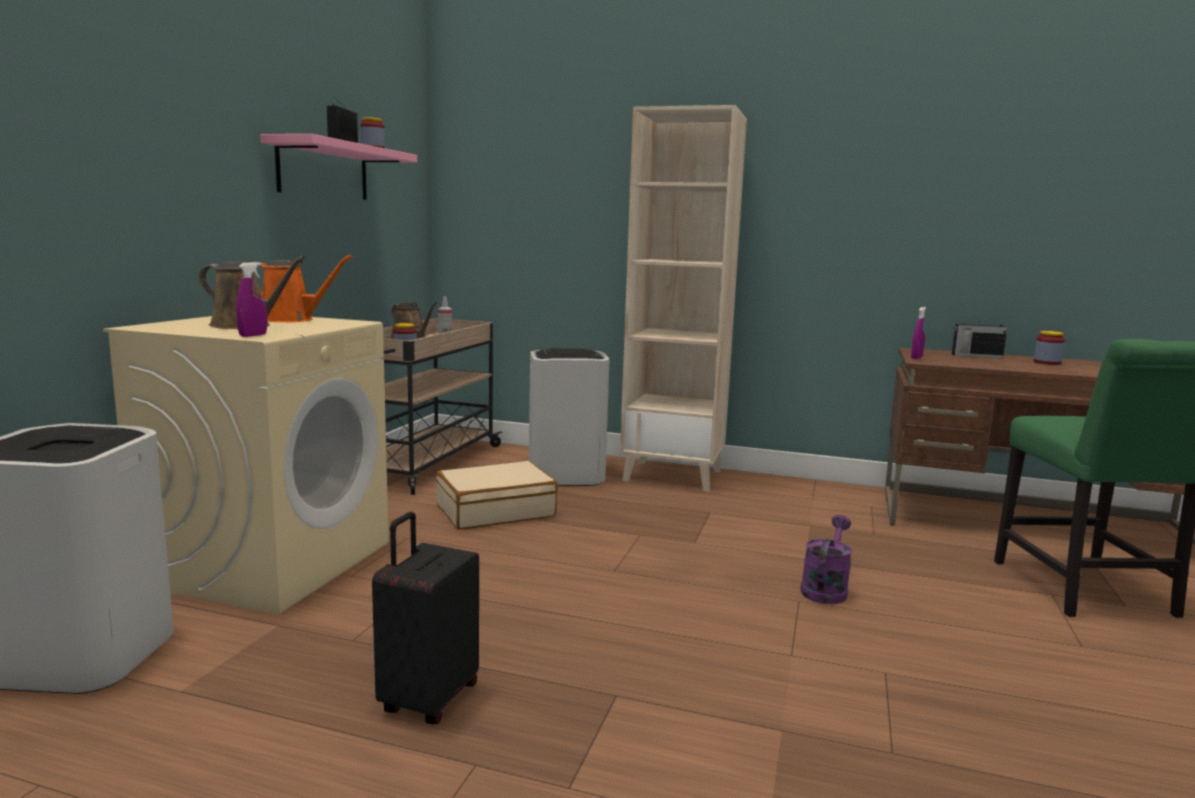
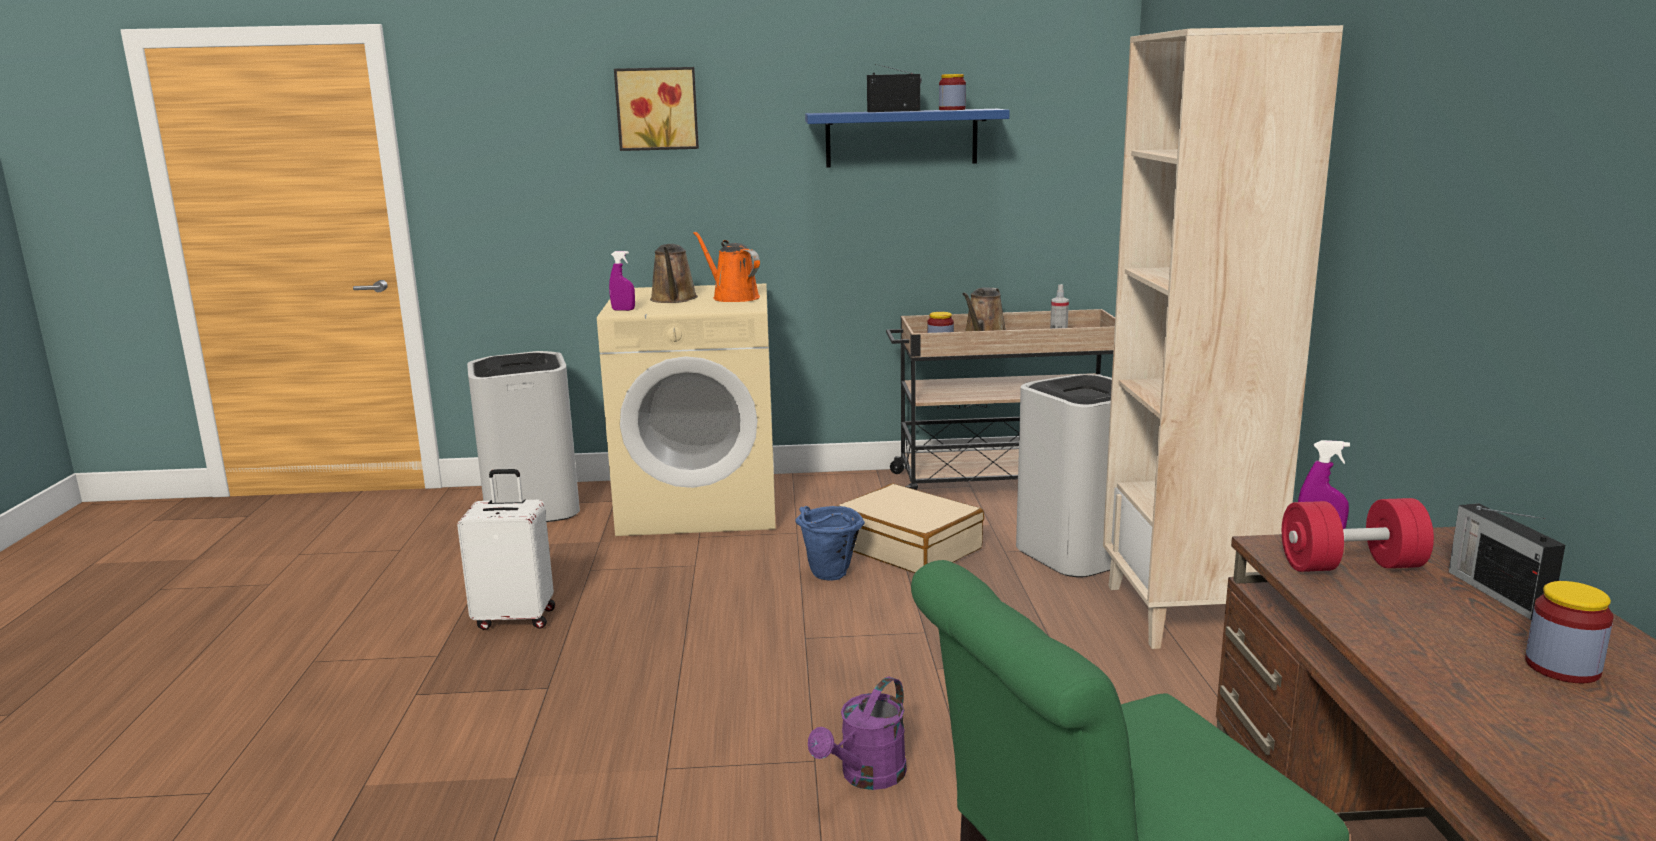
camera: 70 degrees right, 5 degrees up
(129, 99) = (657, 109): none -> picture
(291, 319) = (732, 297): orange watering can -> orange watering can turned 150 degrees clockwise
(323, 171) = (901, 138): pink shelf -> blue shelf
(428, 699) = (516, 618): black suitcase -> white suitcase
(515, 543) = (829, 577): none -> blue bucket
(825, 589) = (866, 777): purple watering can -> purple watering can turned 120 degrees clockwise
(947, 360) = (1351, 566): none -> red dumbbell

